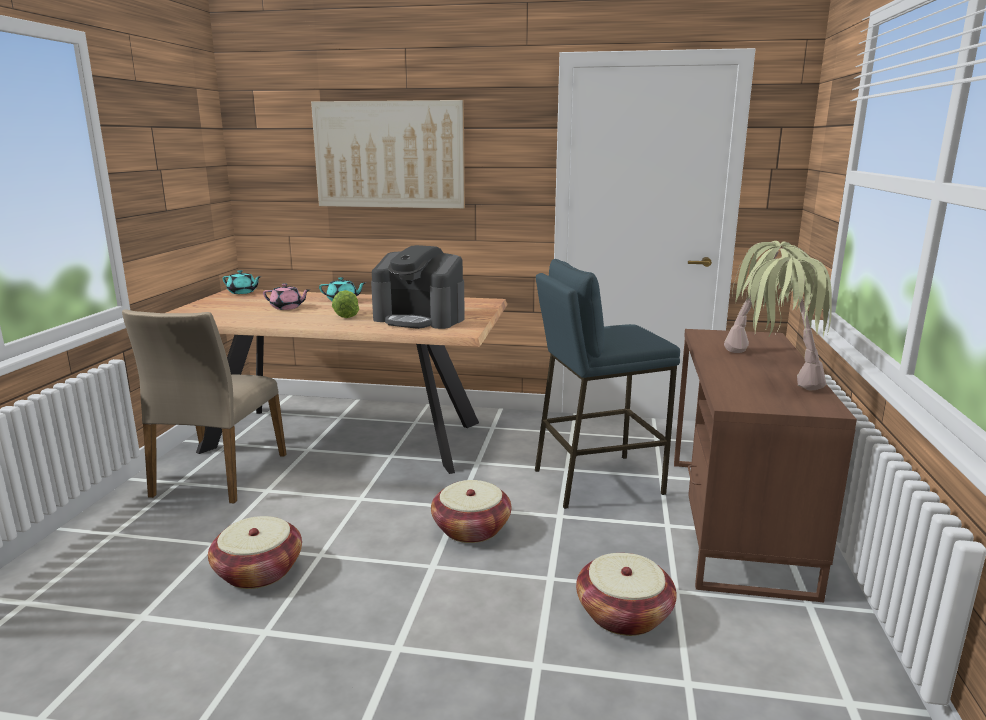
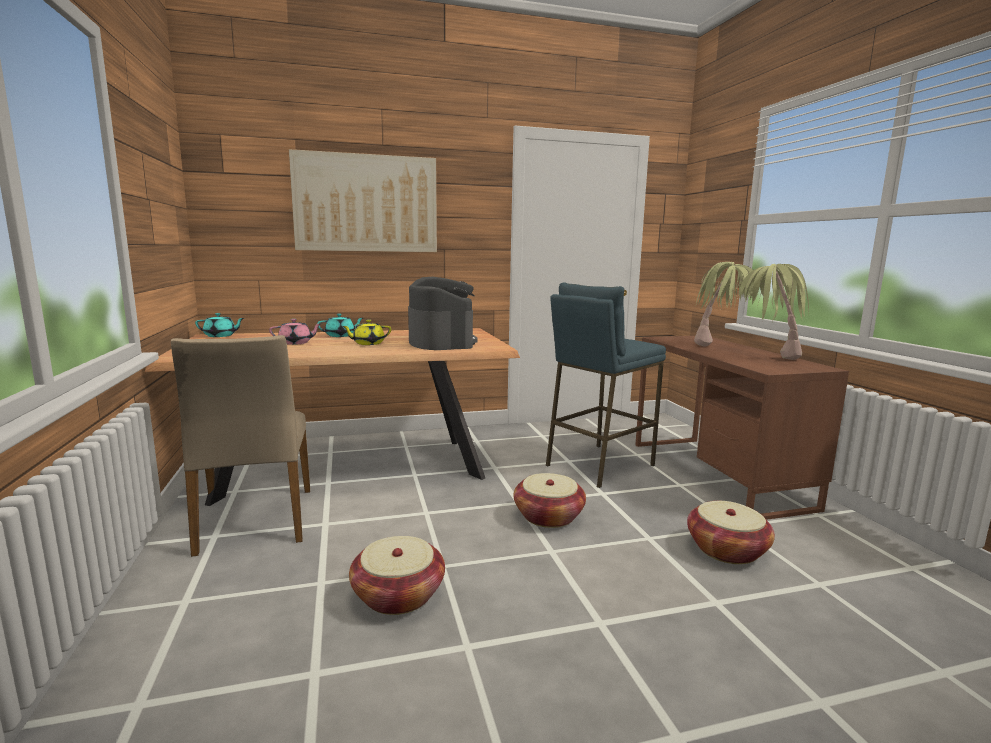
camera: 25 degrees left, 5 degrees down
(348, 314) = (368, 343): lettuce -> yellow teapot
(420, 319) = (441, 342): coffee machine -> coffee machine turned 105 degrees counterclockwise

